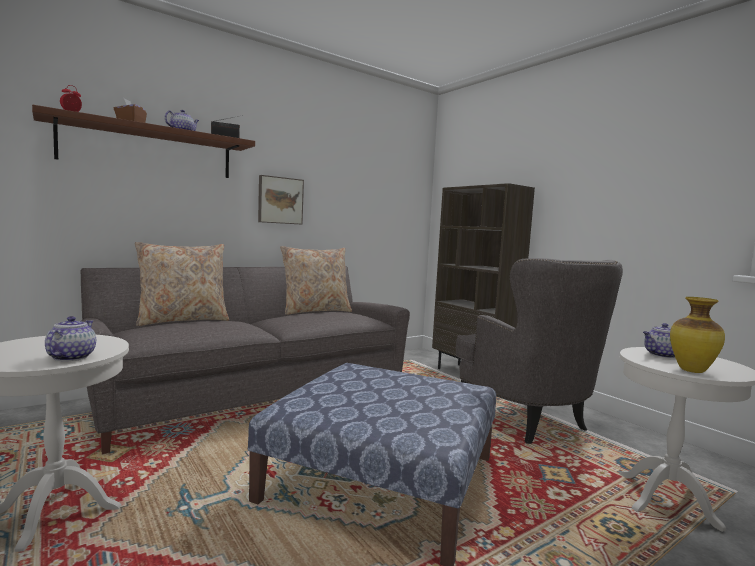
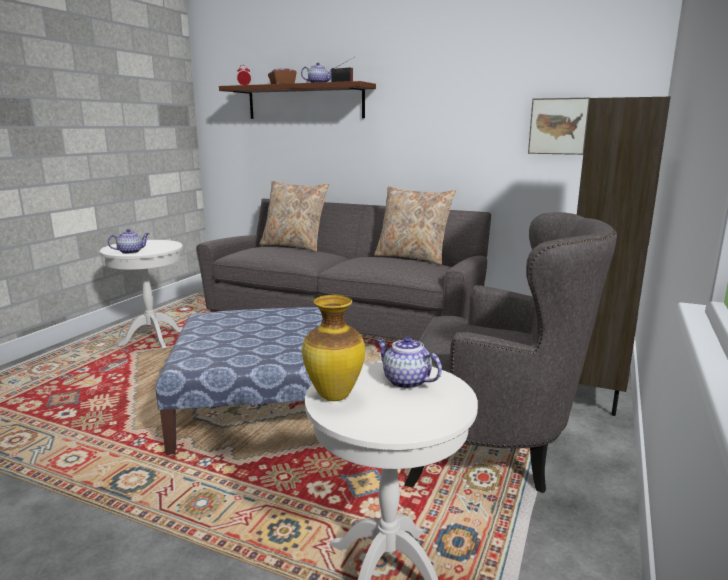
camera: 60 degrees right, 10 degrees up
(280, 200) = (415, 136): picture -> picture (558, 126)
(529, 422) = (492, 450): grey armchair -> grey armchair turned 105 degrees counterclockwise

